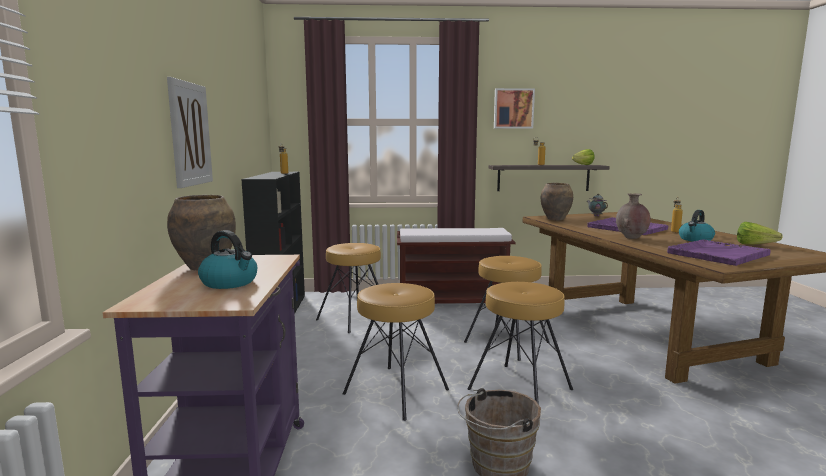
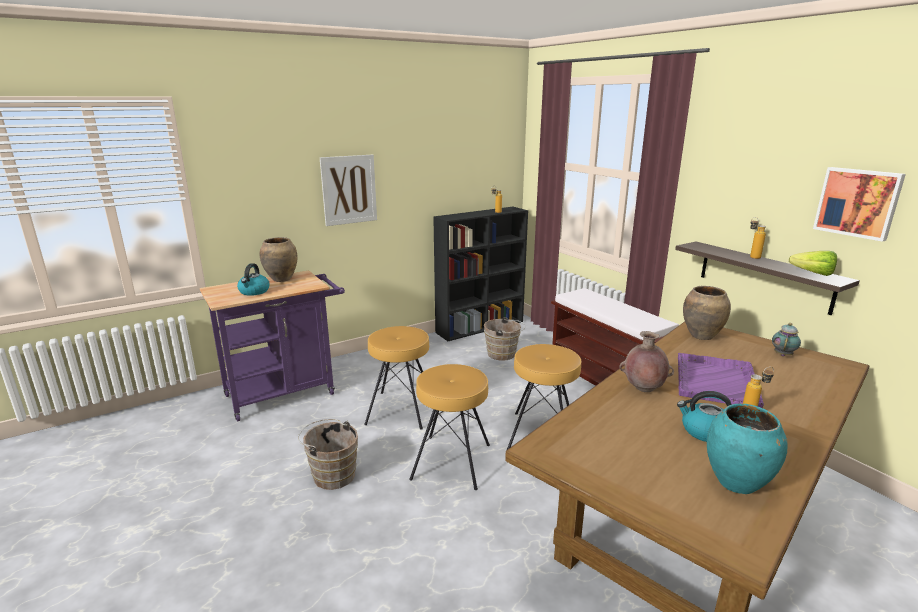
camera: 60 degrees right, 10 degrees up
(354, 319) = (503, 354): brown stool -> brown bucket
(513, 108) = (737, 172): picture -> picture (858, 202)
(717, 254) = (615, 447): purple tray -> none
(758, 245) = (737, 483): lettuce -> turquoise vase

